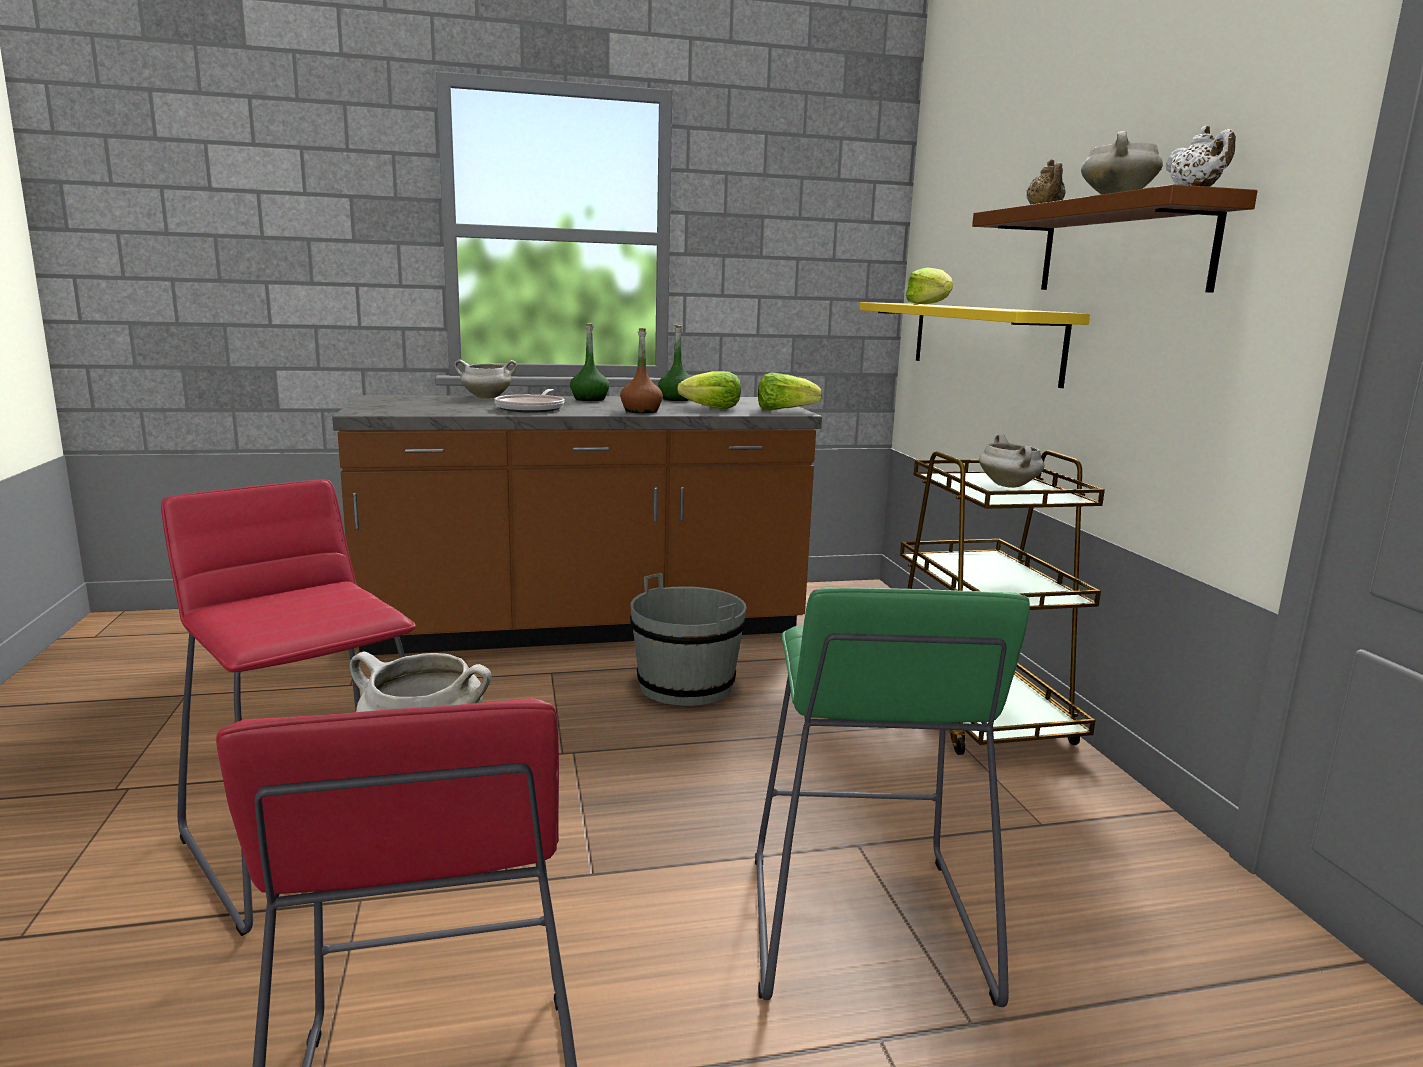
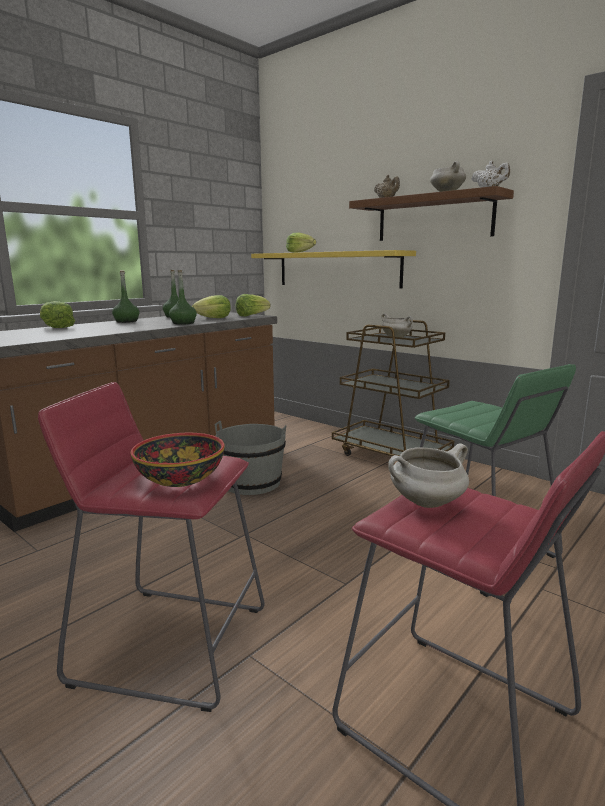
camera: 35 degrees left, 0 degrees up
(288, 619) = (181, 478): none -> bowl
(486, 398) = (56, 327): white cooking pot -> lettuce
(532, 408) = (114, 329): frying pan -> none
(641, 411) = (183, 323): brown bottle -> green bottle

